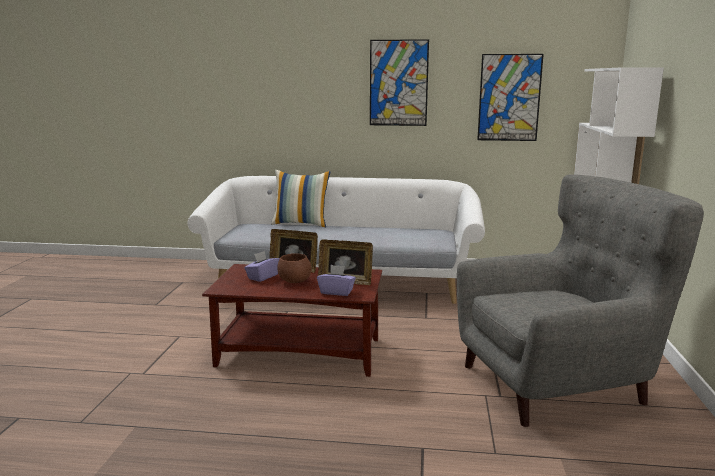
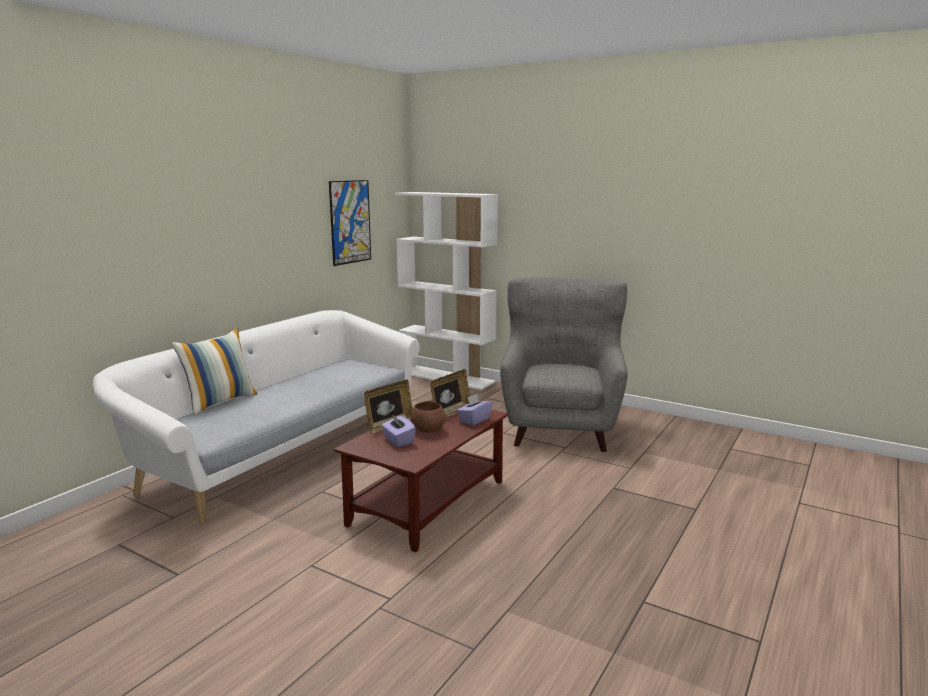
camera: 65 degrees left, 0 degrees up
(398, 83) = (267, 215): picture -> none

